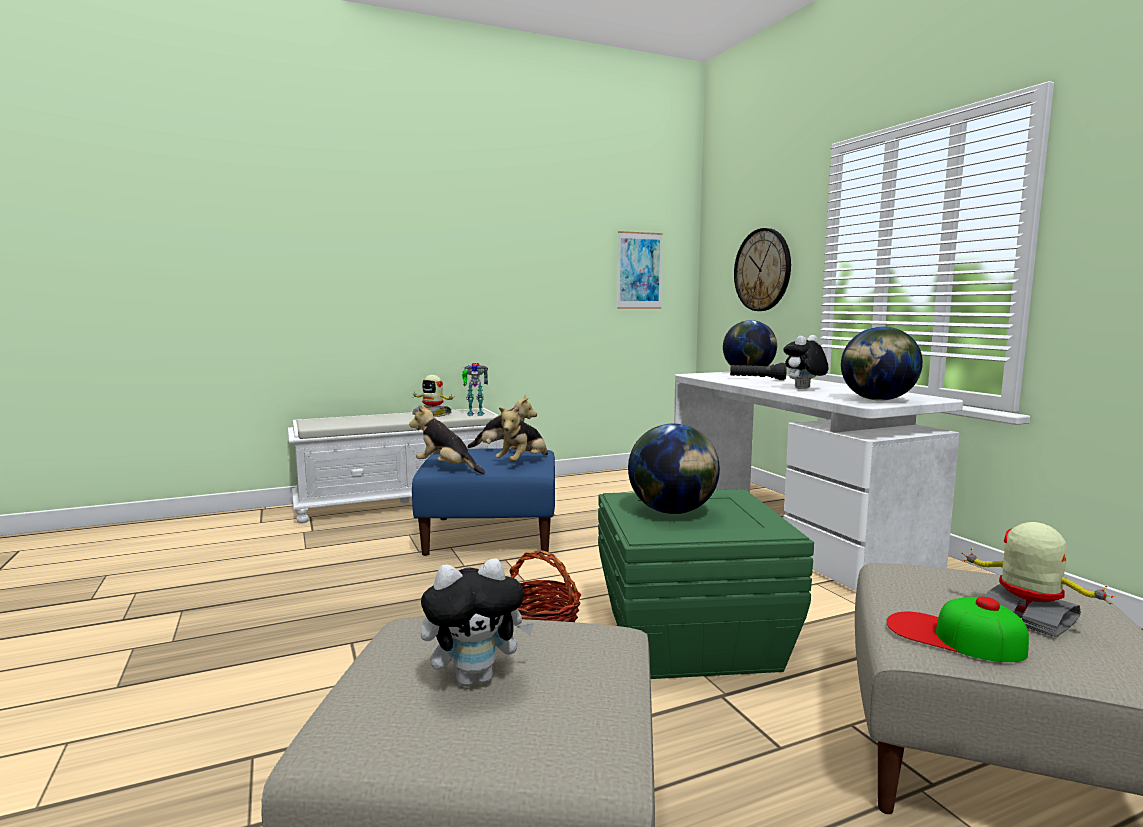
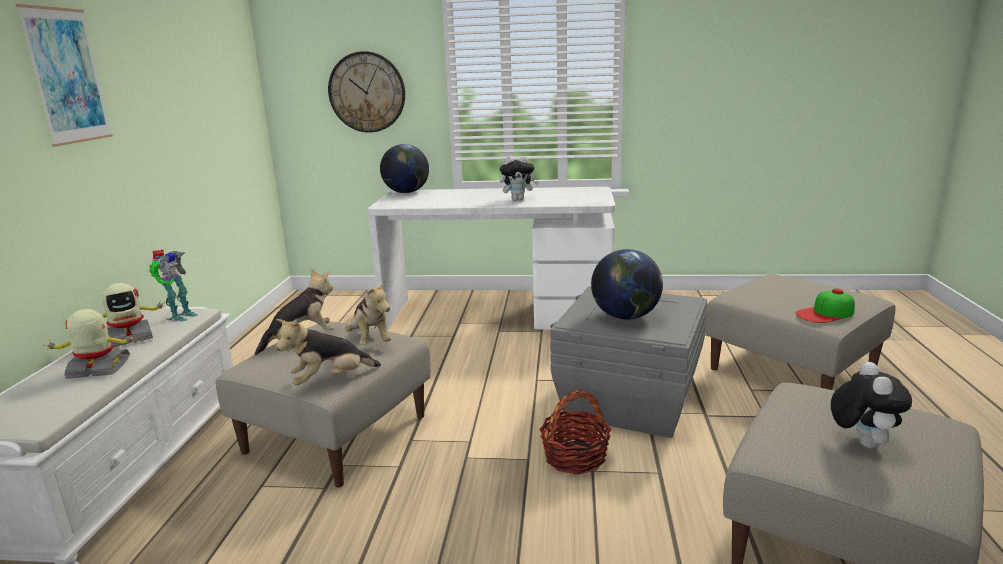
camera: 60 degrees left, 10 degrees up
(491, 534) = (336, 433): blue ottoman -> beige ottoman
(639, 270) = (227, 97): picture -> picture (67, 76)
(688, 638) = (627, 402): green storage box -> grey storage box
(757, 379) = (449, 198): black flashlight -> none
(804, 389) = (518, 199): plush toy -> plush toy turned 90 degrees counterclockwise
(877, 400) = (588, 198): globe -> none
(1028, 617) = (808, 294): toy robot -> toy robot (98, 368)

